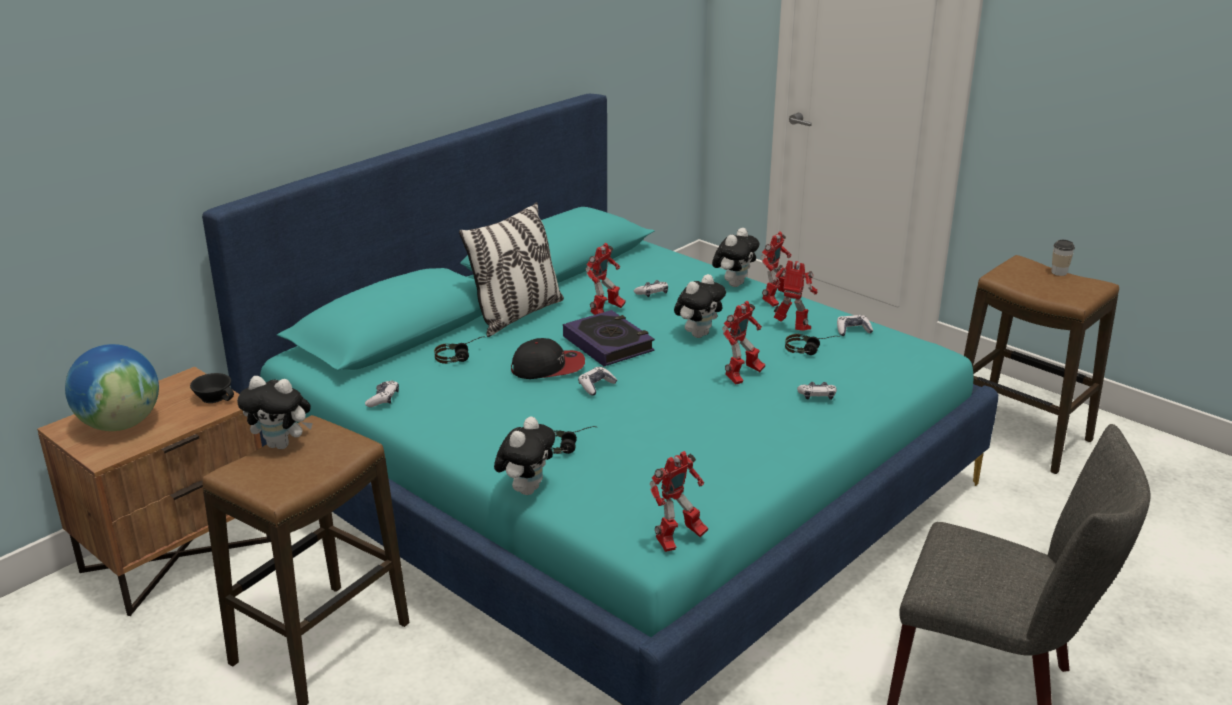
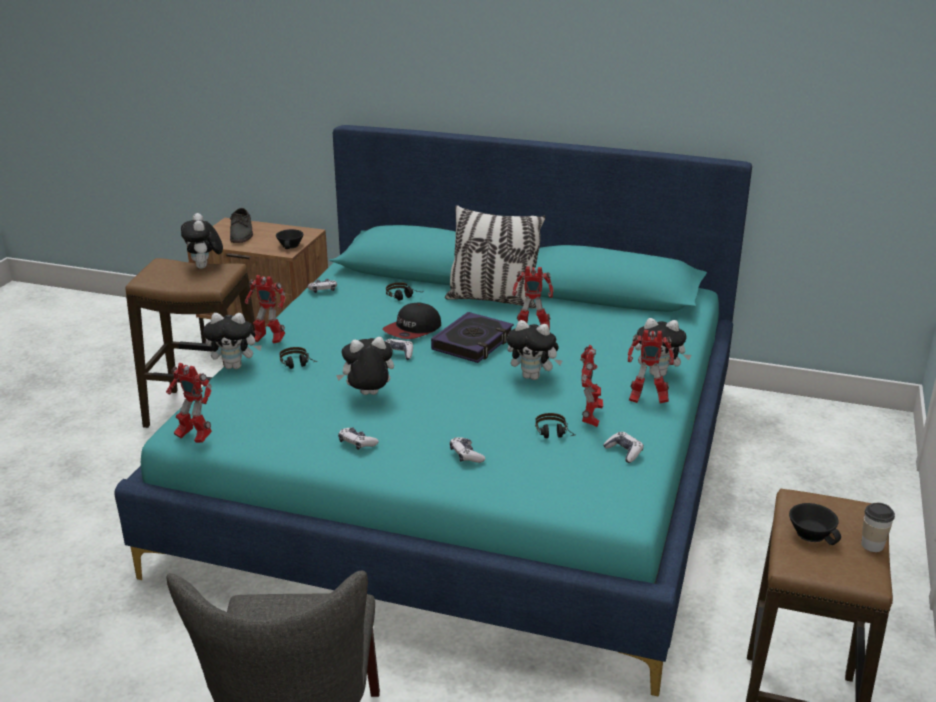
camera: 65 degrees right, 0 degrees up
(120, 424) = (242, 233): globe -> grey shoe
(548, 367) = (413, 330): cap -> cap turned 75 degrees clockwise
(652, 293) = (591, 341): game controller -> game controller (357, 443)
(672, 419) = (368, 395): none -> plush toy
(742, 377) = (472, 412): toy robot -> toy robot (268, 340)
(1040, 284) = (813, 533): none -> black cup

